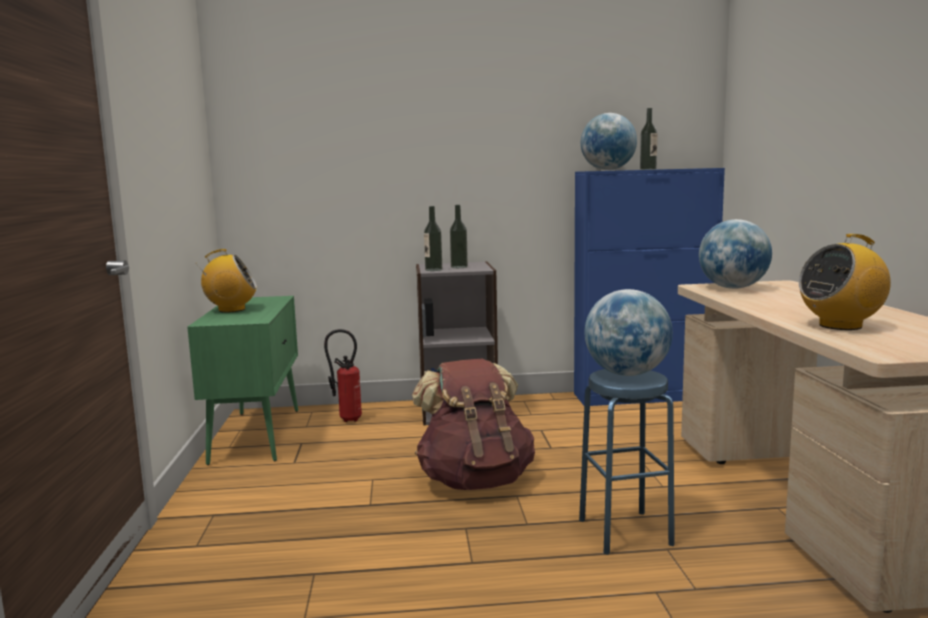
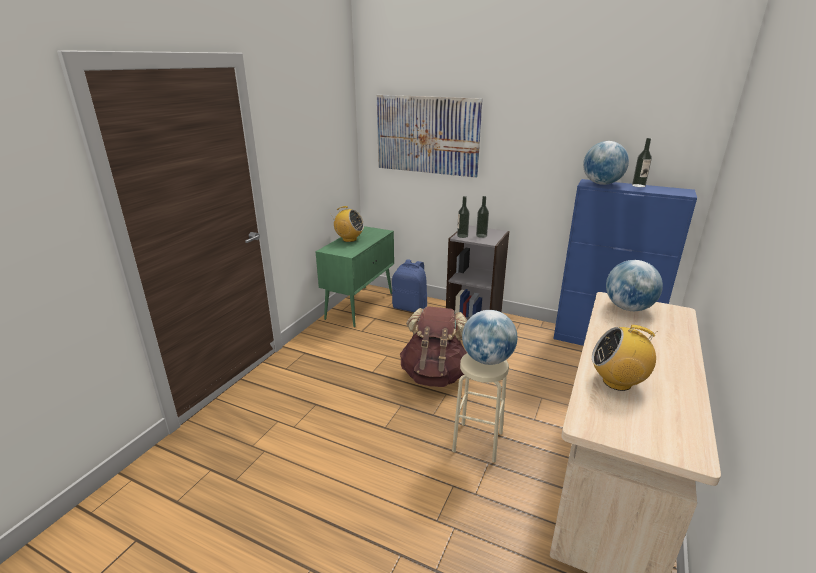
camera: 30 degrees right, 15 degrees up
(339, 133) = (427, 135): none -> picture
(347, 419) = (410, 307): fire extinguisher -> blue backpack
(625, 532) = (477, 441): blue stool -> beige stool

